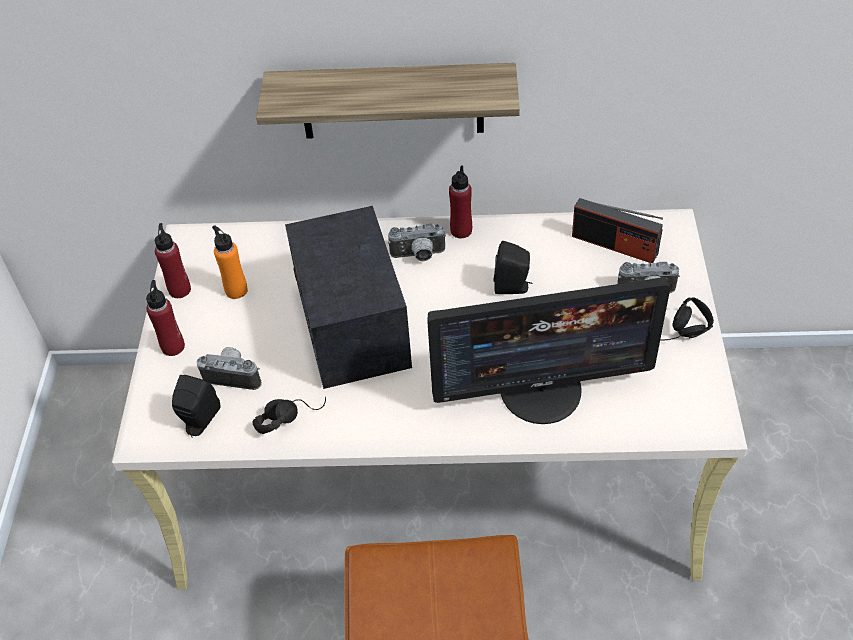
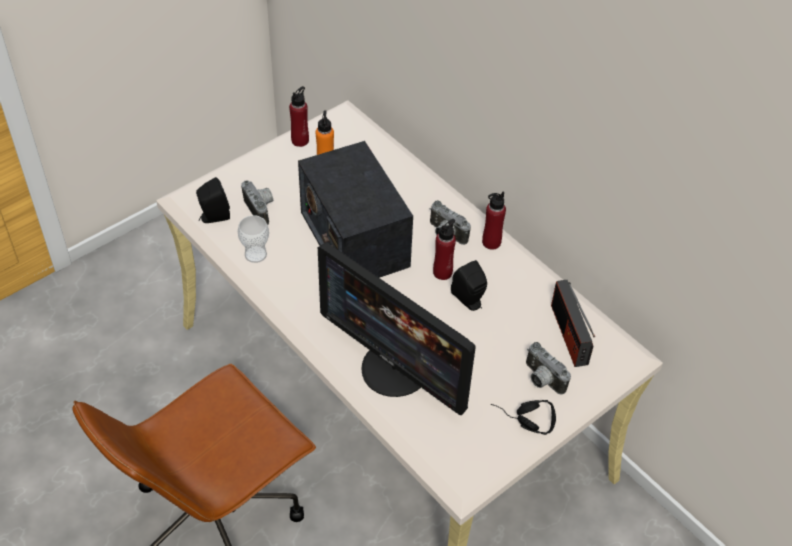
camera: 45 degrees right, 0 degrees up
(173, 346) = (255, 167): red bottle -> red bottle (442, 272)
(289, 416) = (255, 254): black headphones -> cup
(352, 325) = (354, 238): radio -> radio turned 60 degrees counterclockwise
(392, 101) = (491, 113): shelf -> none

